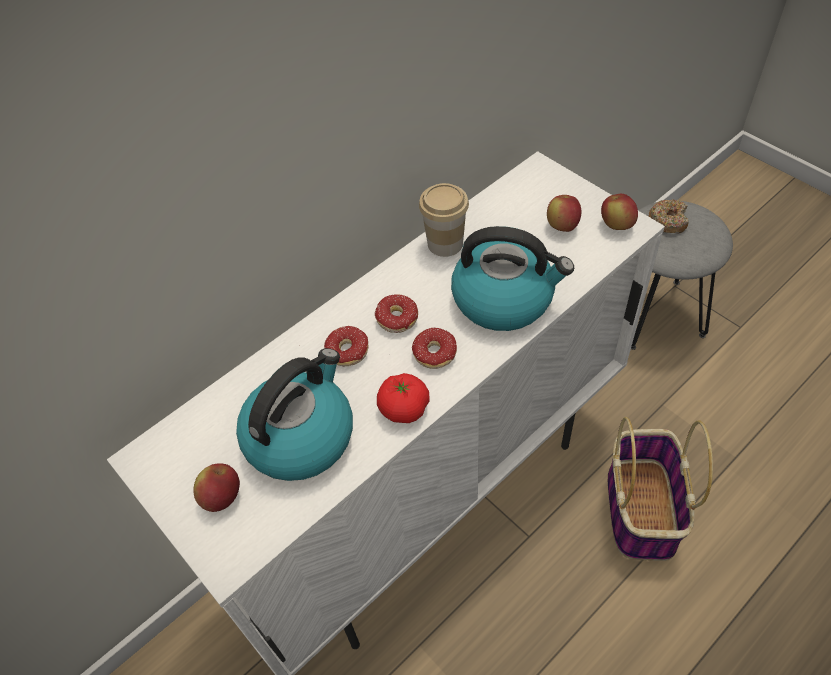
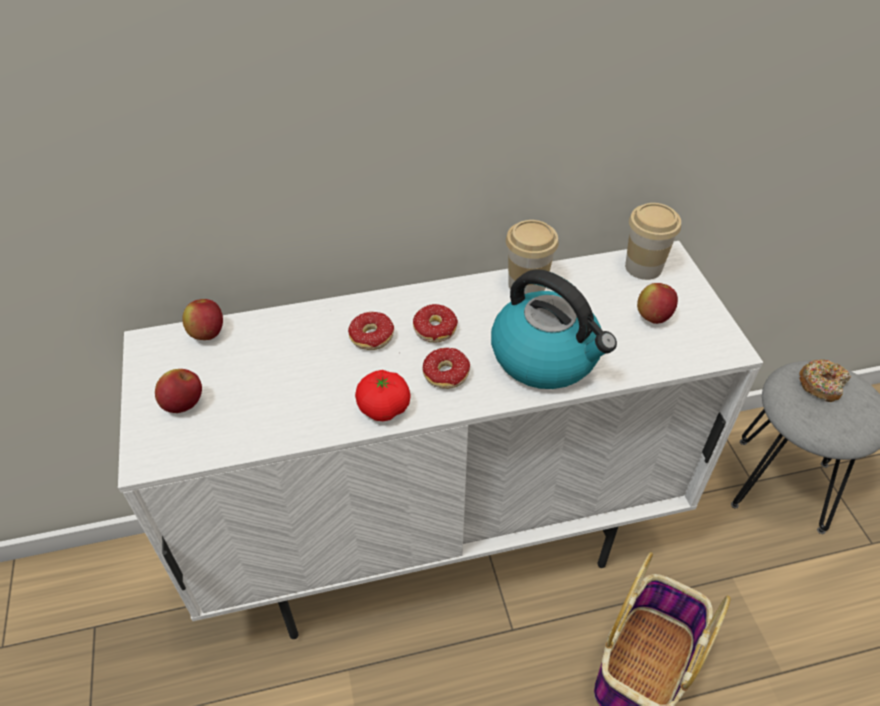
camera: 25 degrees right, 5 degrees down
(301, 435) = (281, 387): kettle -> none
(526, 186) = (643, 267): none -> cup
(616, 225) = (710, 339): apple -> apple (207, 333)

